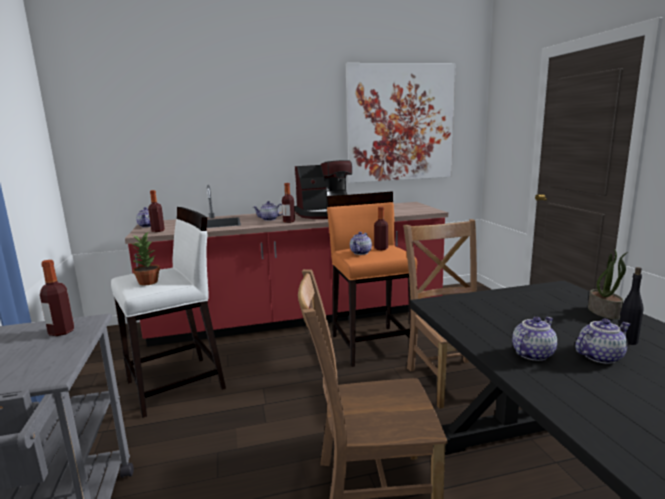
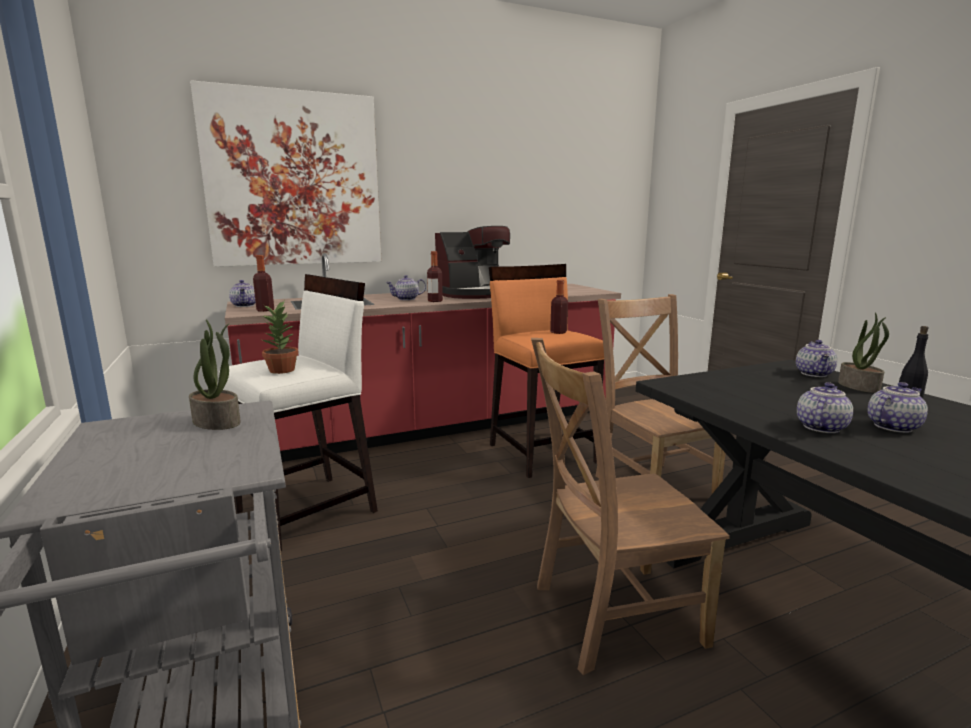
camera: 10 degrees left, 0 degrees up
(61, 332) = (218, 422): bottle -> potted plant
(361, 253) = (538, 336): teapot -> teapot (815, 374)
(400, 123) = (555, 187): picture -> picture (294, 180)

